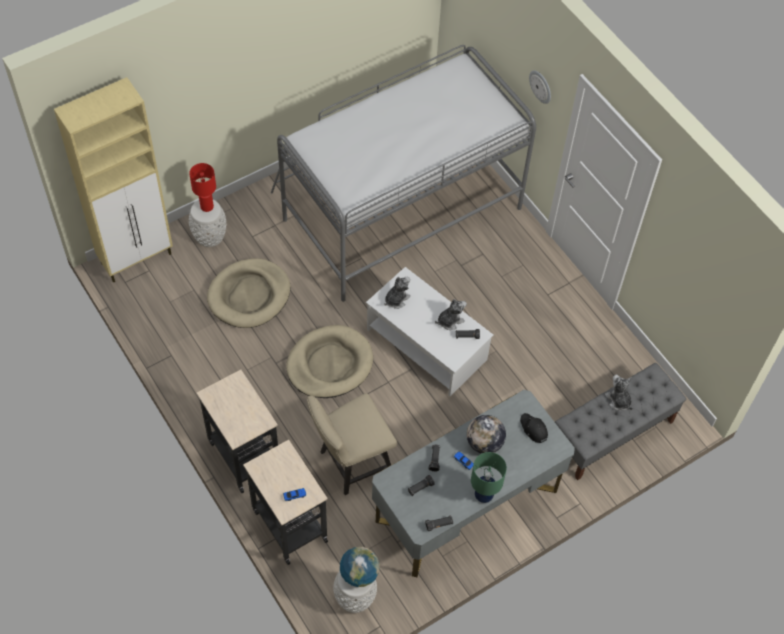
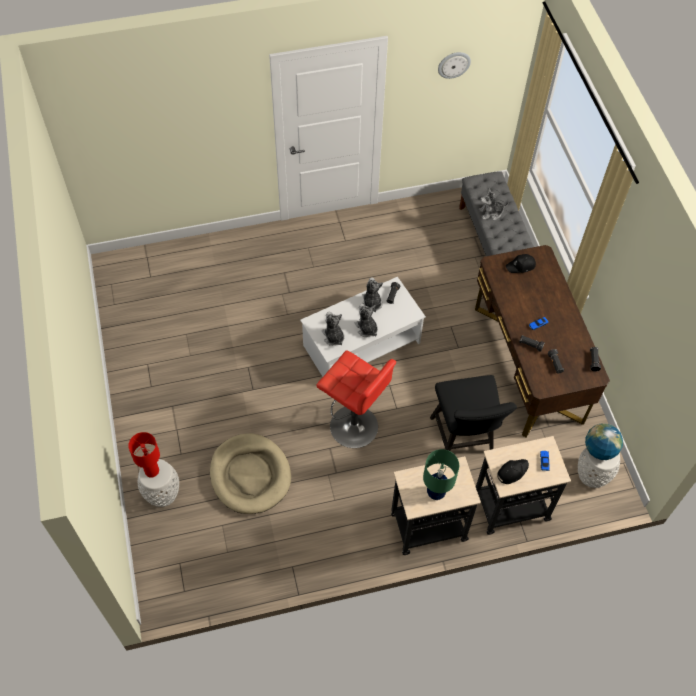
camera: 70 degrees left, 0 degrees up
(137, 258) = (159, 571): beige cabinet -> none
(274, 469) = (512, 471): none -> black cap
(329, 364) = (354, 427): beige dog bed -> red stool
(351, 464) = (463, 440): beige chair -> black chair
(399, 213) = (211, 322): grey bed -> none
(417, 324) = (366, 328): none -> plush toy
(466, 505) = (527, 363): grey desk -> brown desk
(484, 443) = (524, 304): globe -> none
(484, 495) = (574, 320): green table lamp -> green table lamp (436, 492)
(541, 86) = (226, 111): wall clock -> wall clock (454, 64)

